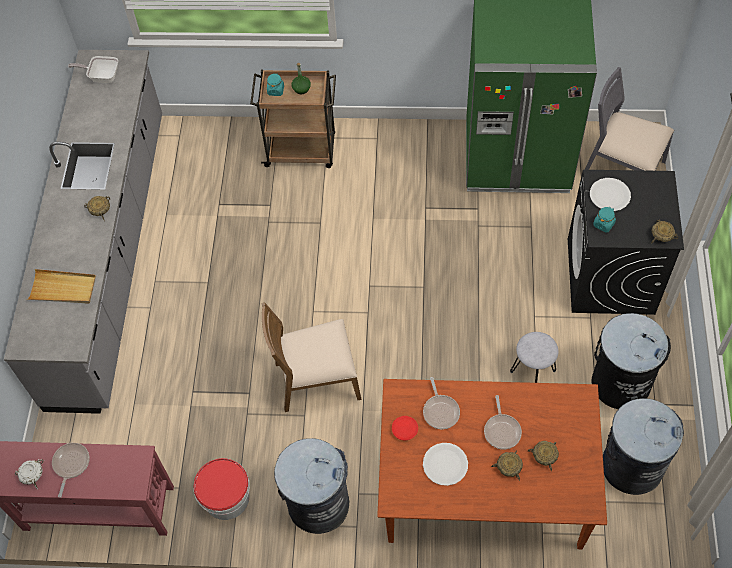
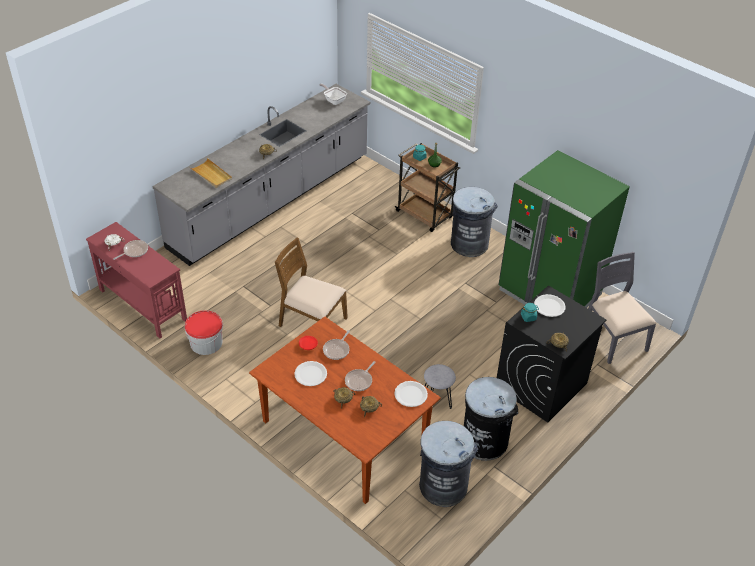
camera: 35 degrees right, 15 degrees down
(318, 503) = (247, 378): grey trash can -> grey trash can (469, 244)
(567, 405) = (411, 394): none -> white plate

